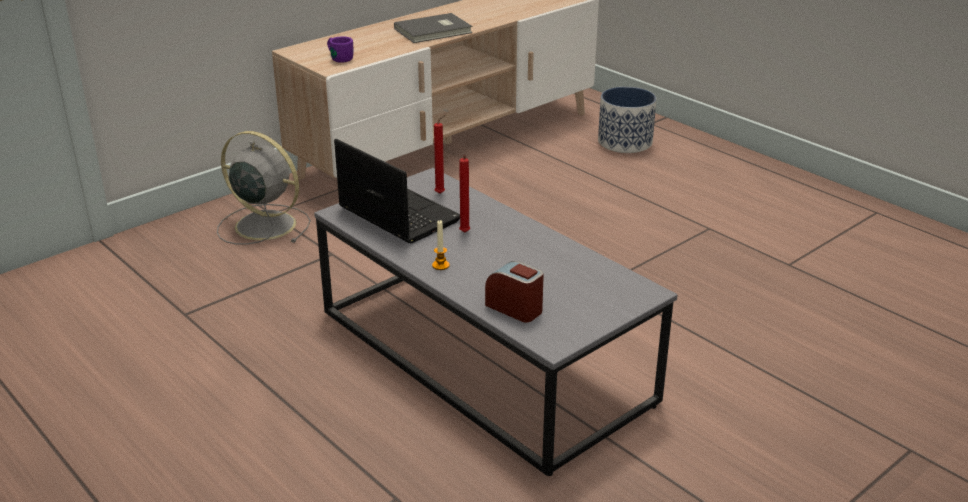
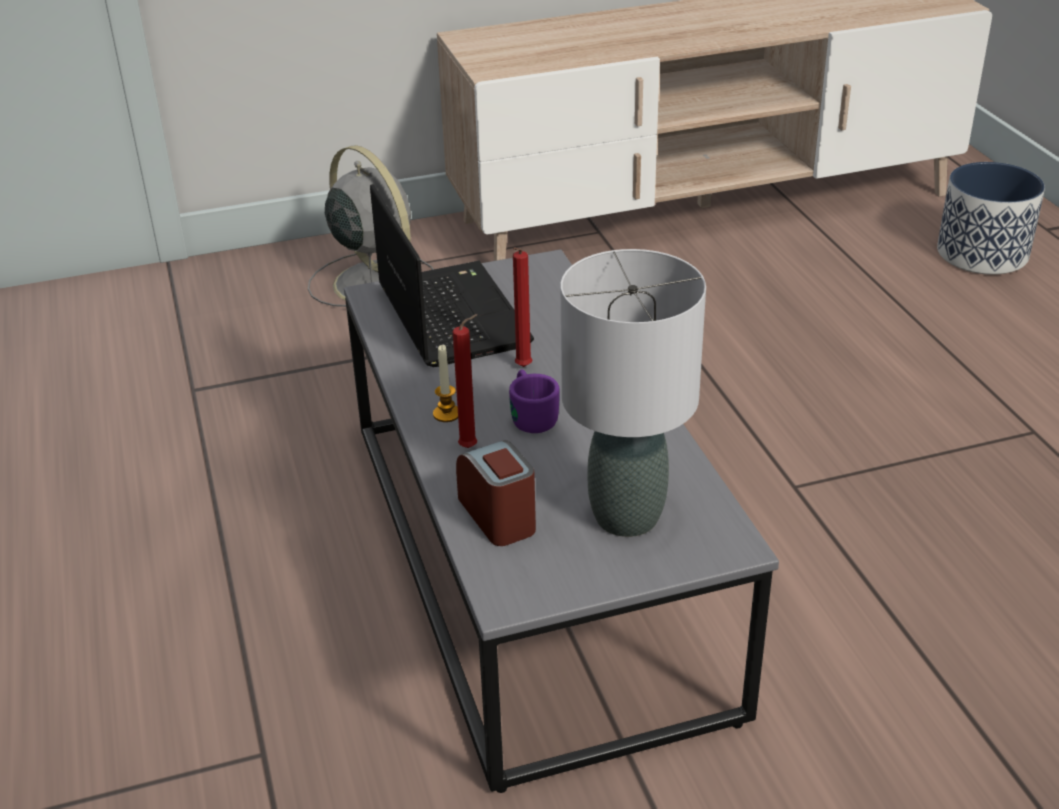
camera: 25 degrees right, 5 degrees up
(338, 58) = (516, 56): purple mug -> purple mug (531, 415)
(434, 31) = (688, 33): grey book -> none
(441, 193) = (539, 294): red candle -> red candle (471, 447)
(584, 292) = (626, 517): none -> grey table lamp

